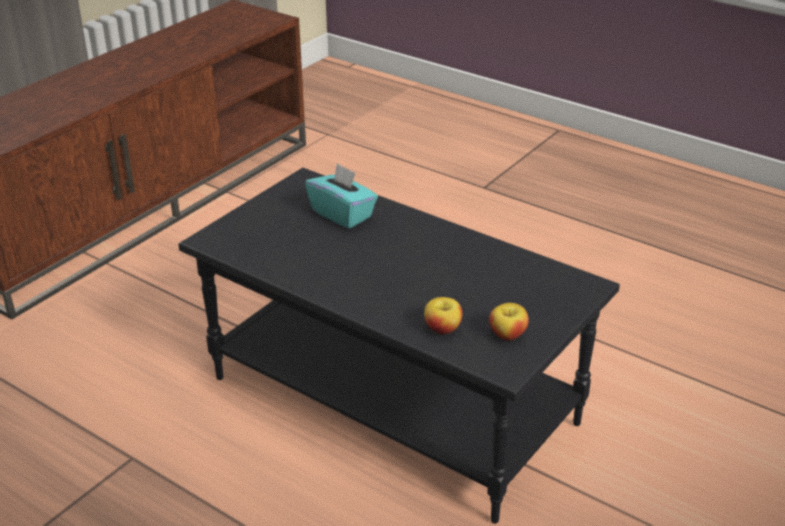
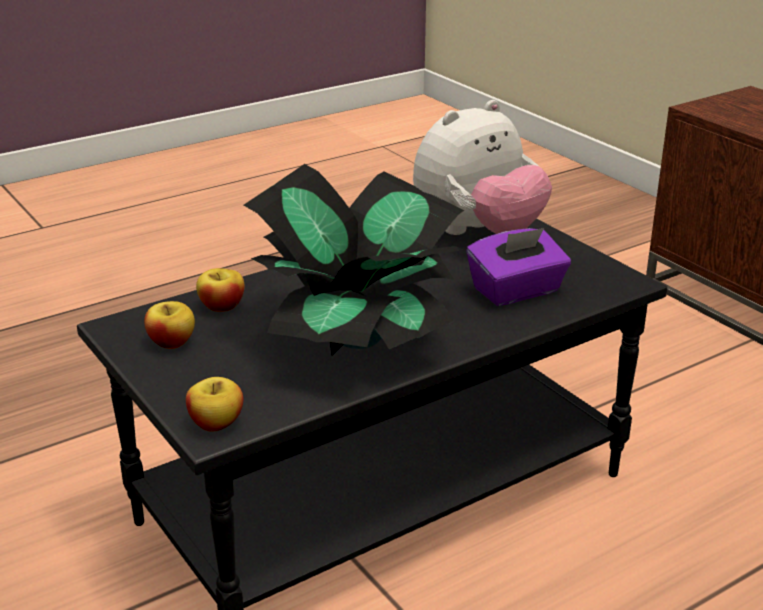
camera: 110 degrees right, 5 degrees down
(252, 243) = (478, 233): none -> plush toy
(342, 214) = (516, 291): turquoise tissue box -> purple tissue box
(443, 260) = (360, 336): none -> potted plant
(580, 286) = (216, 423): none -> apple

